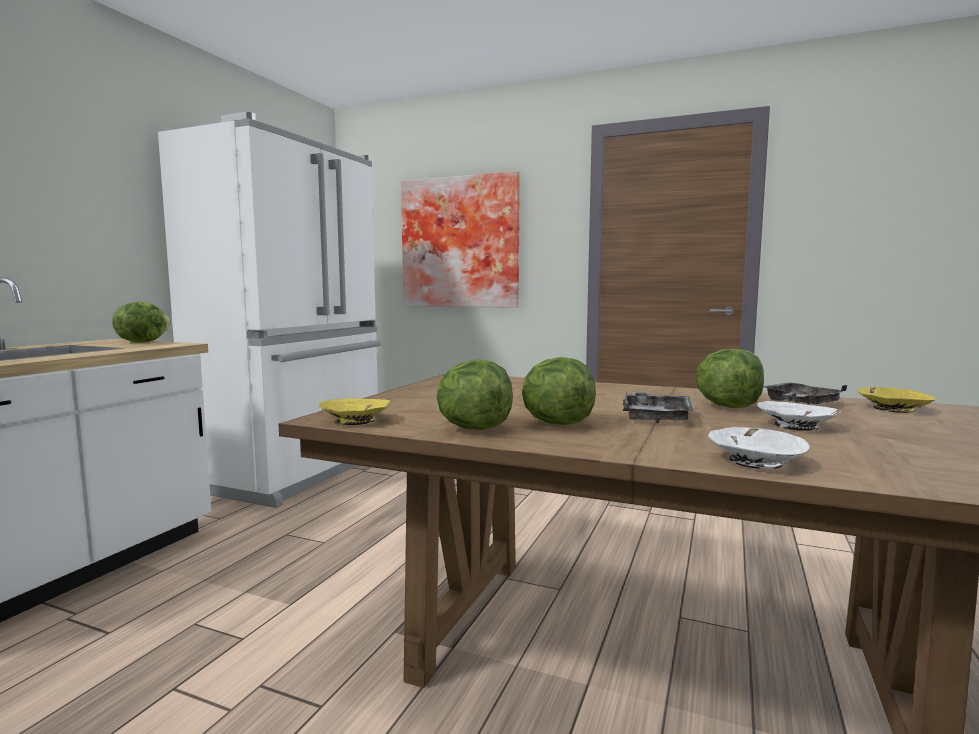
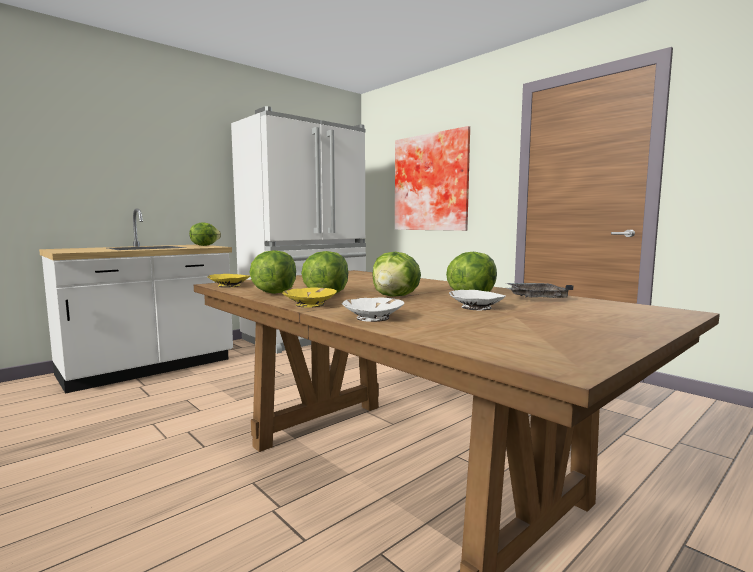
camera: 25 degrees right, 0 degrees up
(655, 417) = (396, 296): grey tray -> lettuce
(892, 409) = (603, 306): yellow bowl -> yellow bowl (309, 304)

